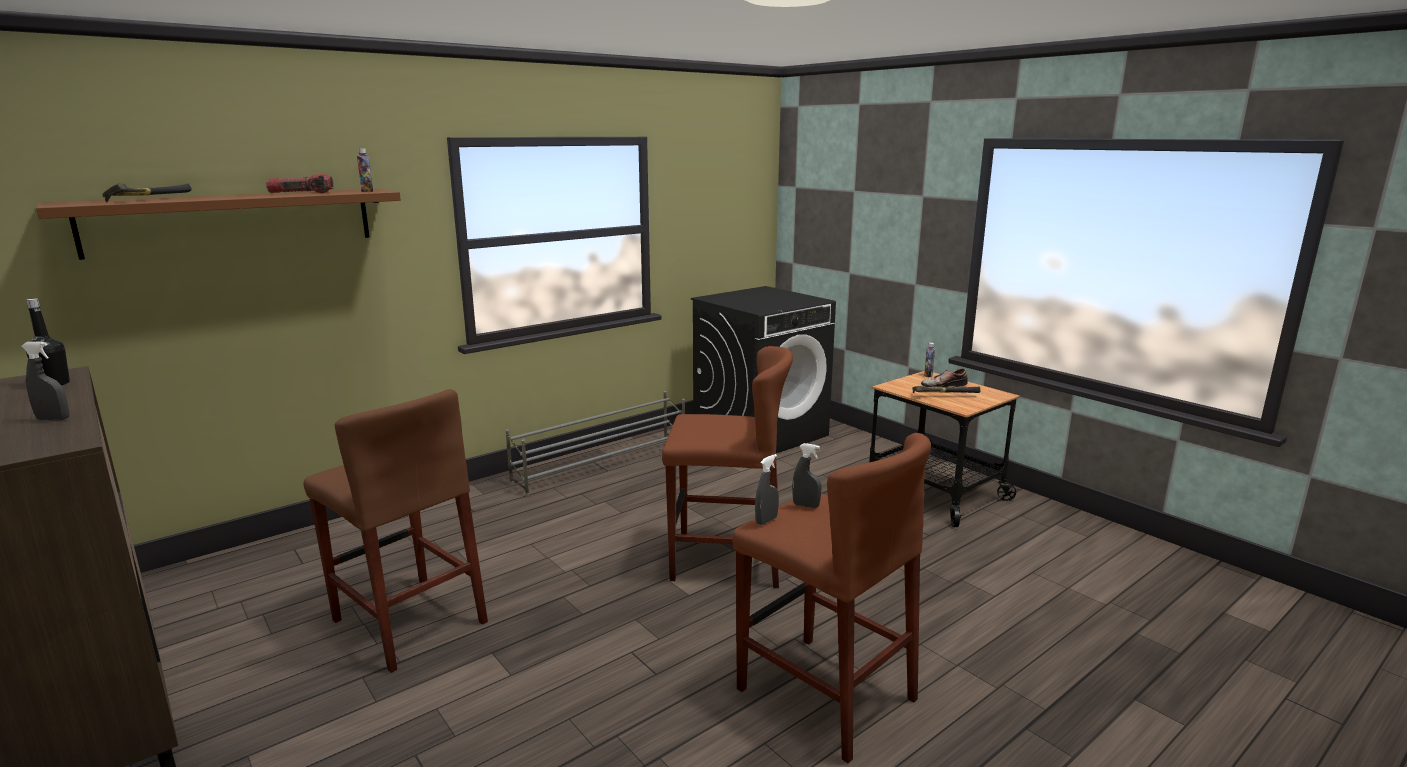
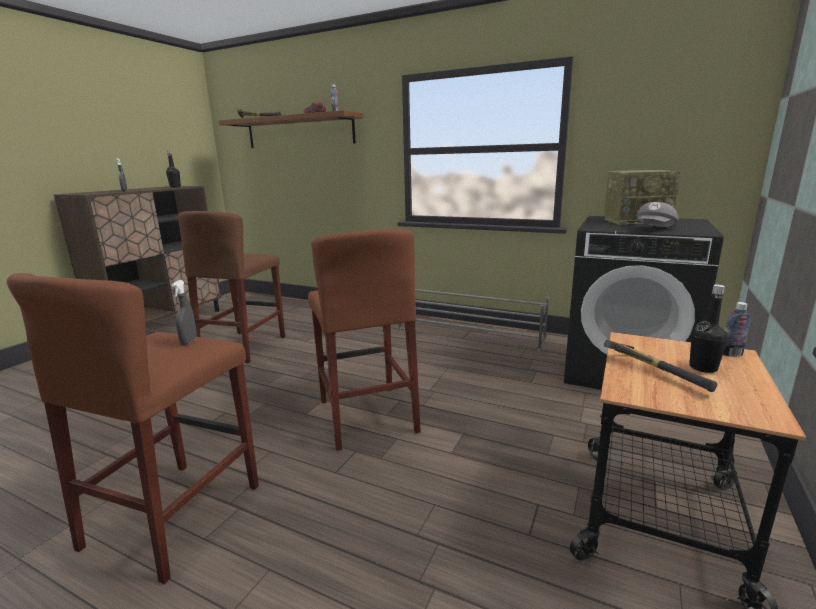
camera: 65 degrees right, 0 degrees up
(748, 297) = (637, 221): none -> radio
(766, 520) = (159, 334): grey spray bottle -> none
(789, 303) = (654, 229): none -> grey cap
(942, 386) = (703, 368): shoe -> black bottle

